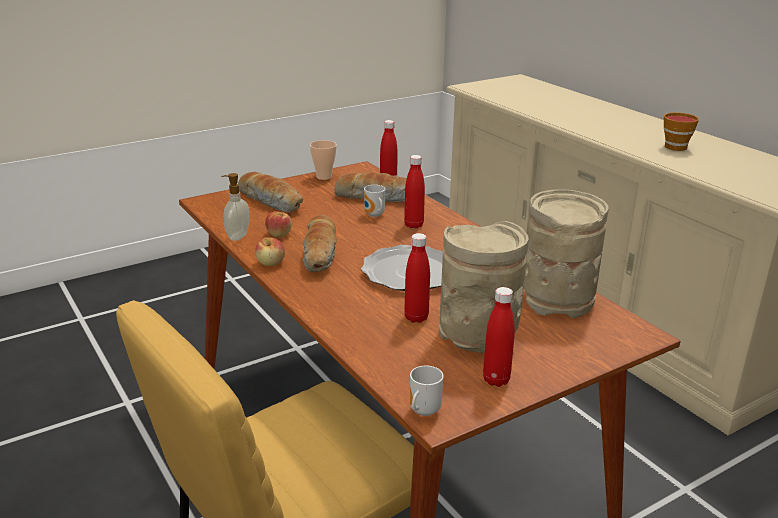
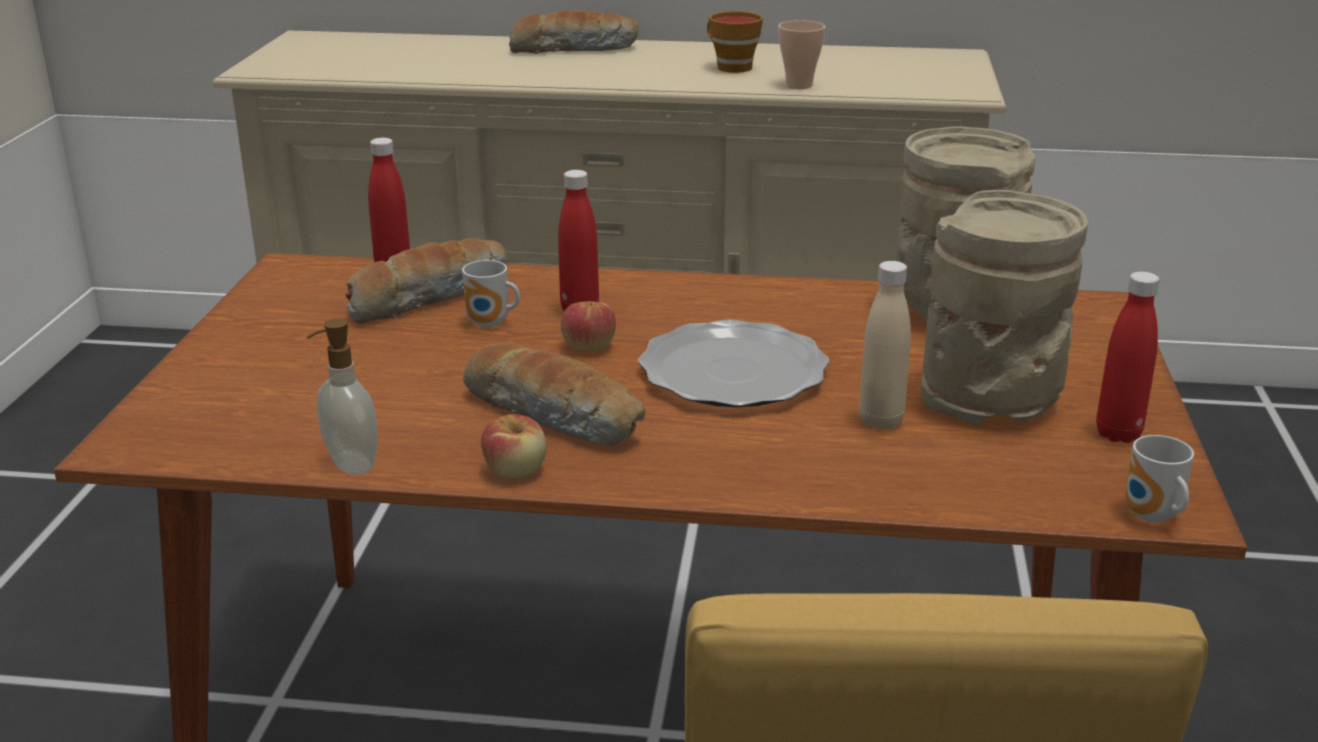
camera: 50 degrees left, 0 degrees up
(271, 201) = (264, 383): bread -> bread (574, 49)
(279, 234) = (414, 423): apple -> apple (588, 346)
(324, 177) = (258, 305): cup -> cup (799, 85)
(416, 317) = (880, 421): red bottle -> beige bottle

